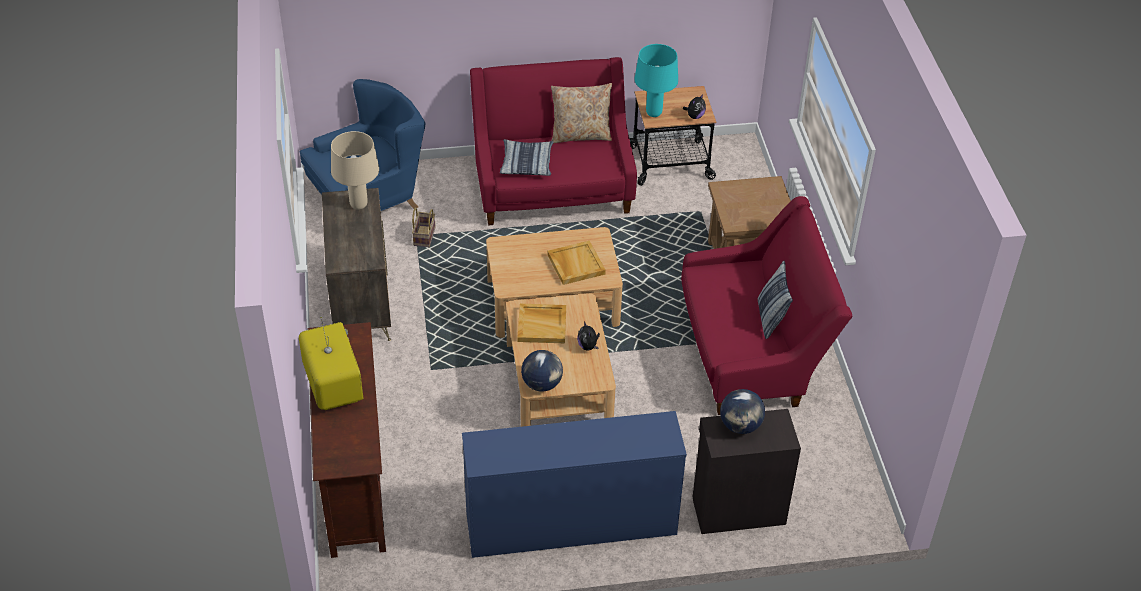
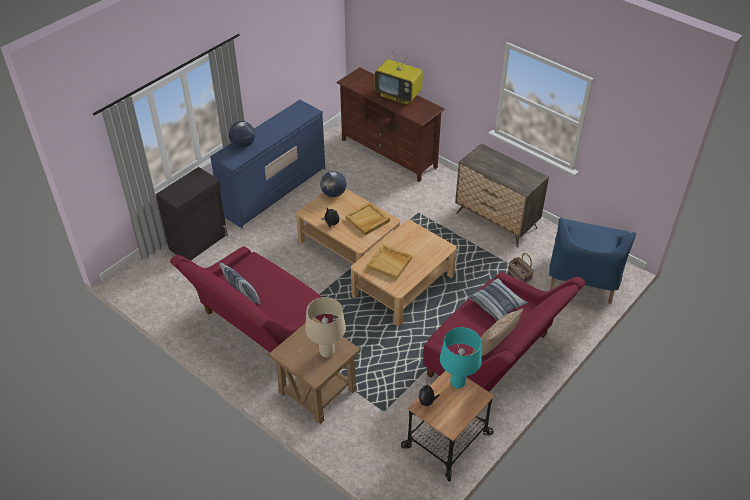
camera: 140 degrees right, 0 degrees up
(359, 205) = (520, 182): beige table lamp -> beige table lamp (327, 353)
(740, 426) = (195, 187): globe -> globe (243, 144)

